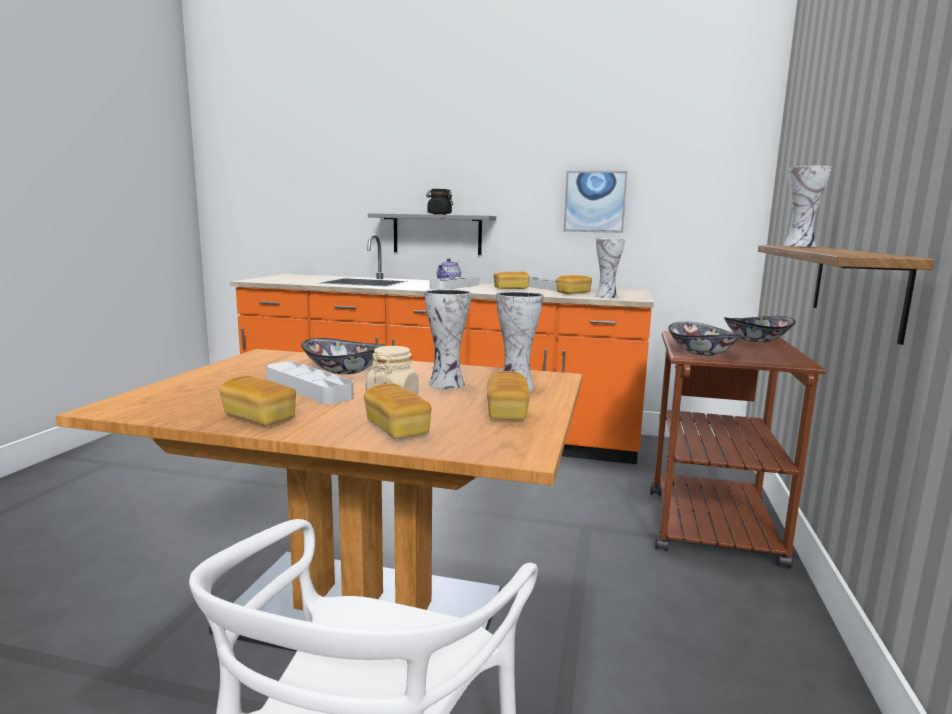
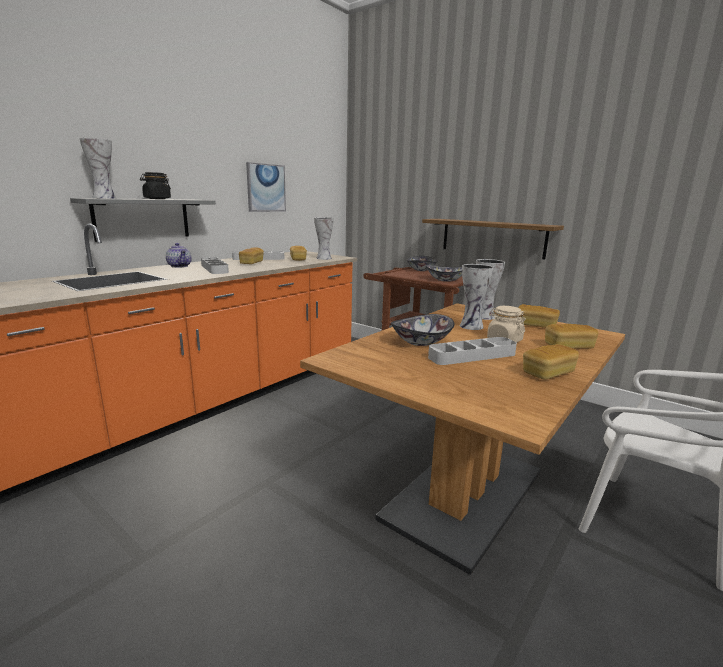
camera: 65 degrees left, 5 degrees up
(799, 246) = (442, 219): vase -> vase (104, 198)

